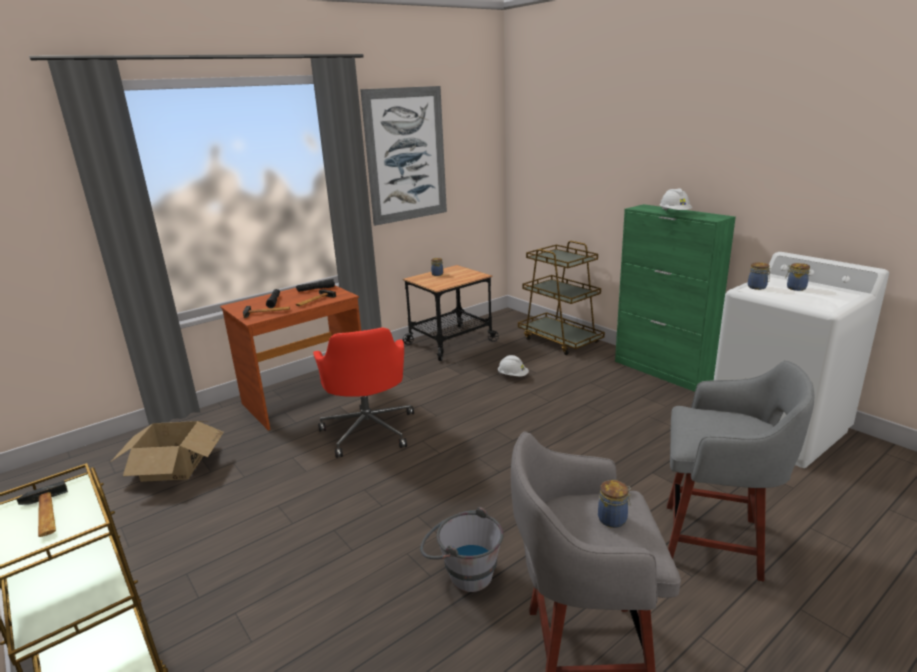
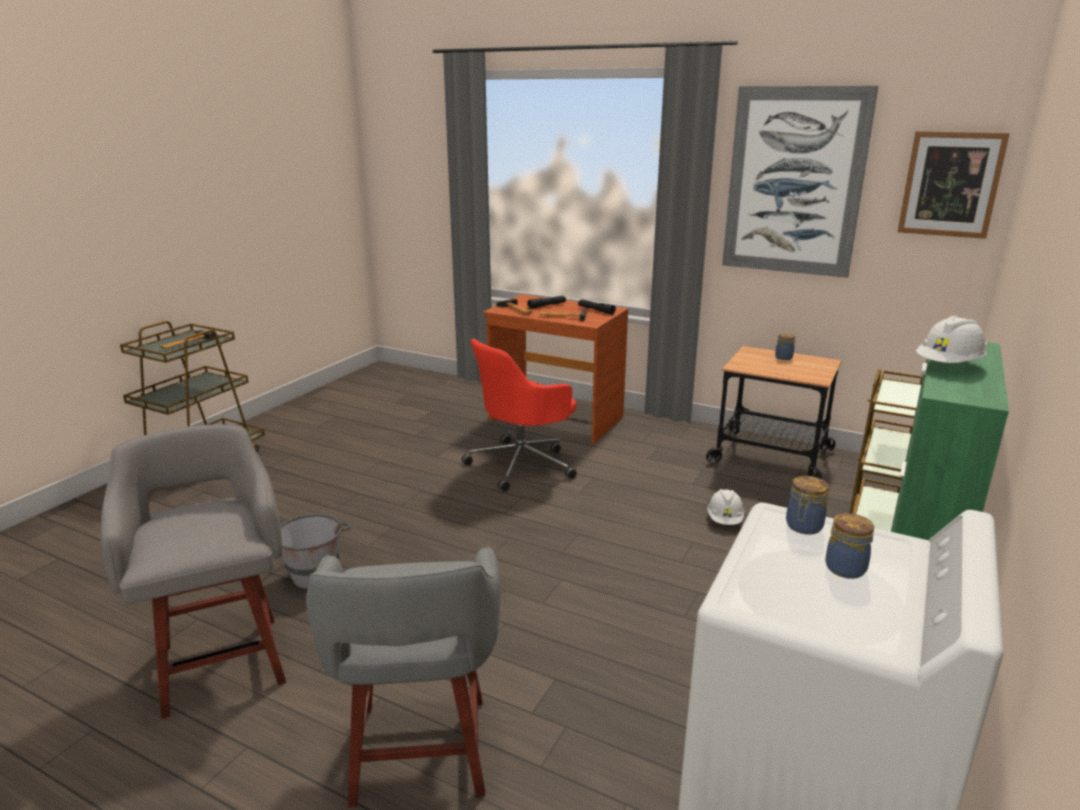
camera: 65 degrees right, 0 degrees up
(174, 466) = (416, 406): cardboard box -> none
(481, 143) = (950, 184): none -> picture
(613, 519) = (200, 534): jar -> none

